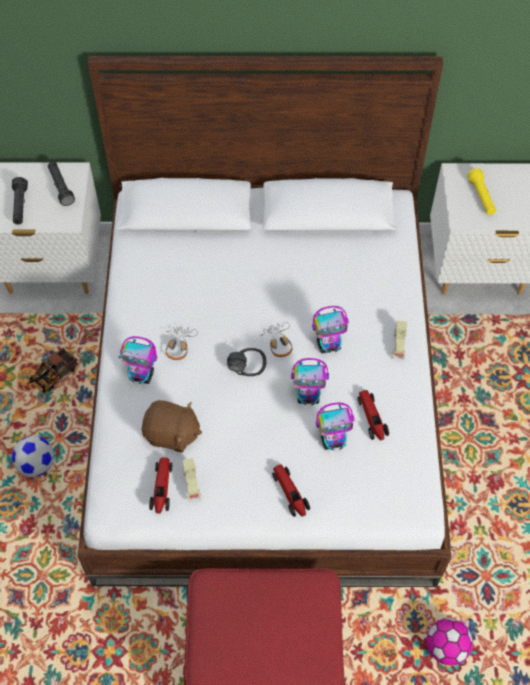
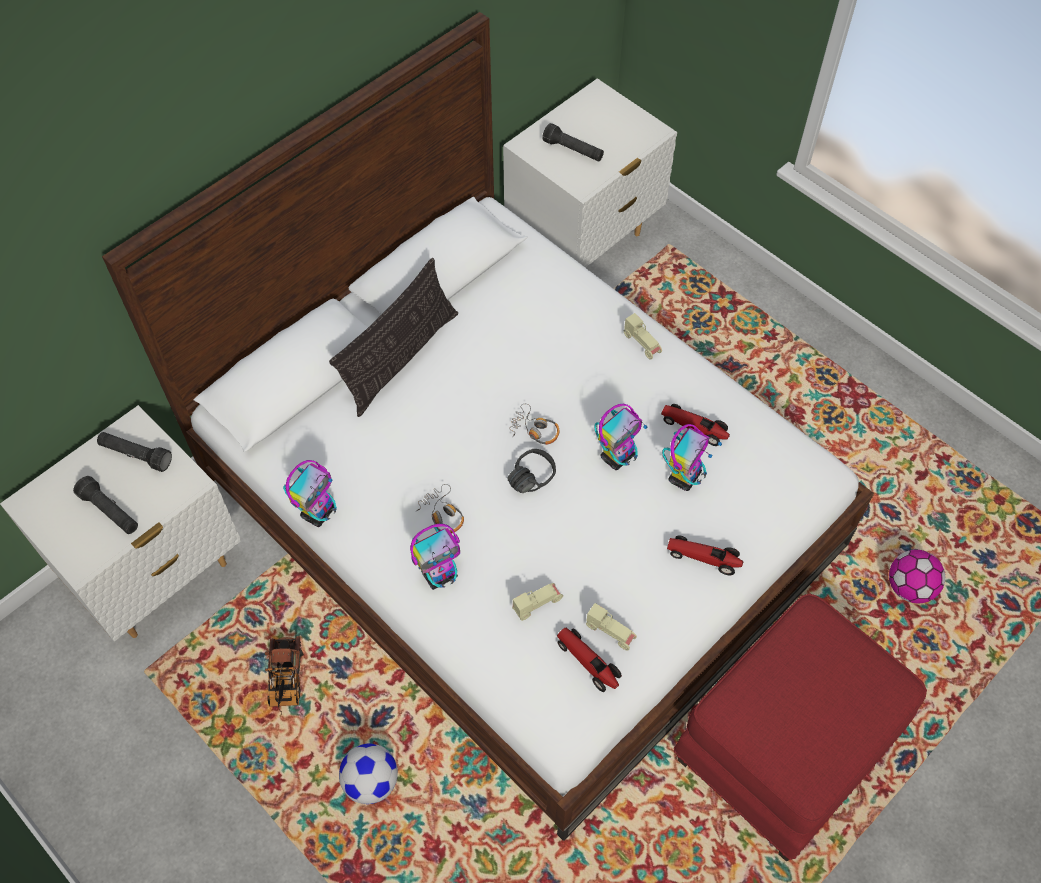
camera: 45 degrees left, 0 degrees up
(172, 434) = (537, 603): brown plush toy -> beige toy car
(252, 244) = (401, 358): none -> pillow
(329, 345) = (582, 394): toy robot -> toy robot (318, 512)
(481, 197) = (573, 150): yellow flashlight -> black flashlight

